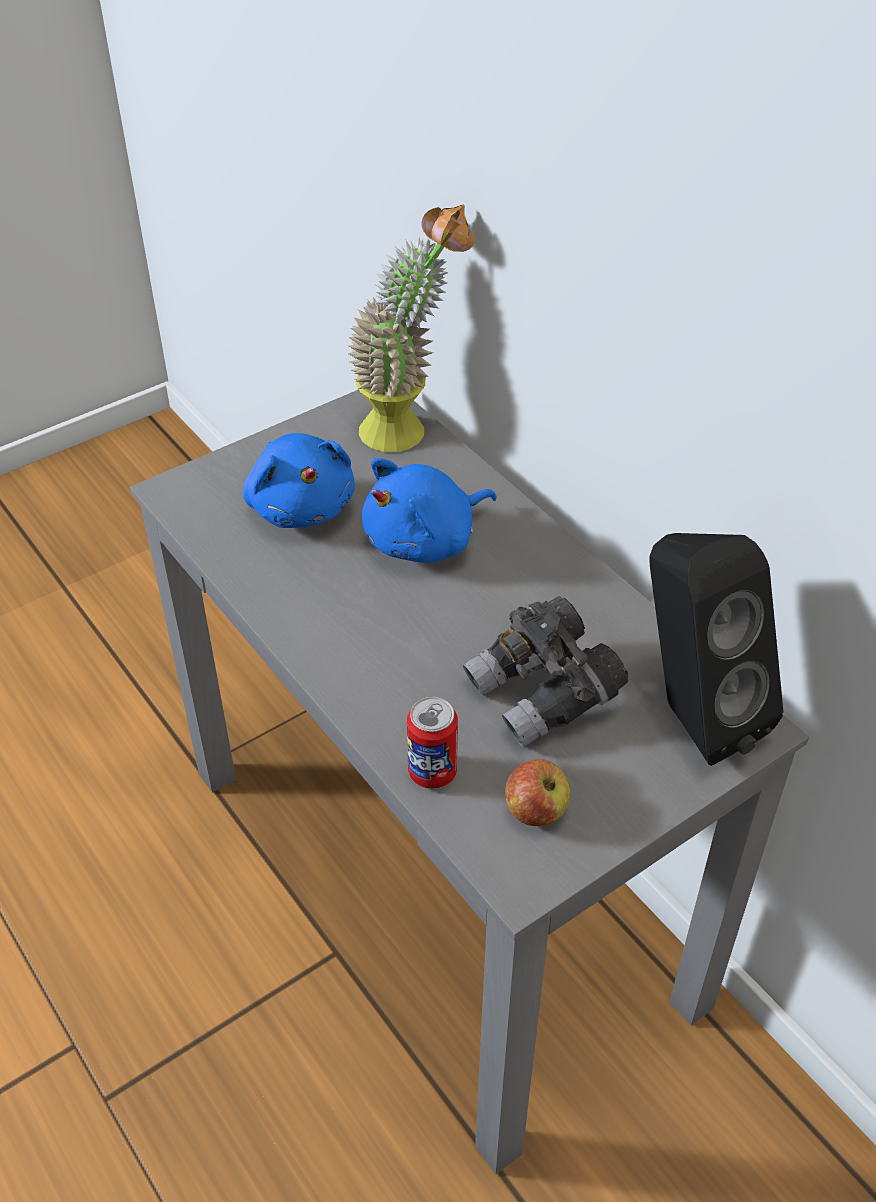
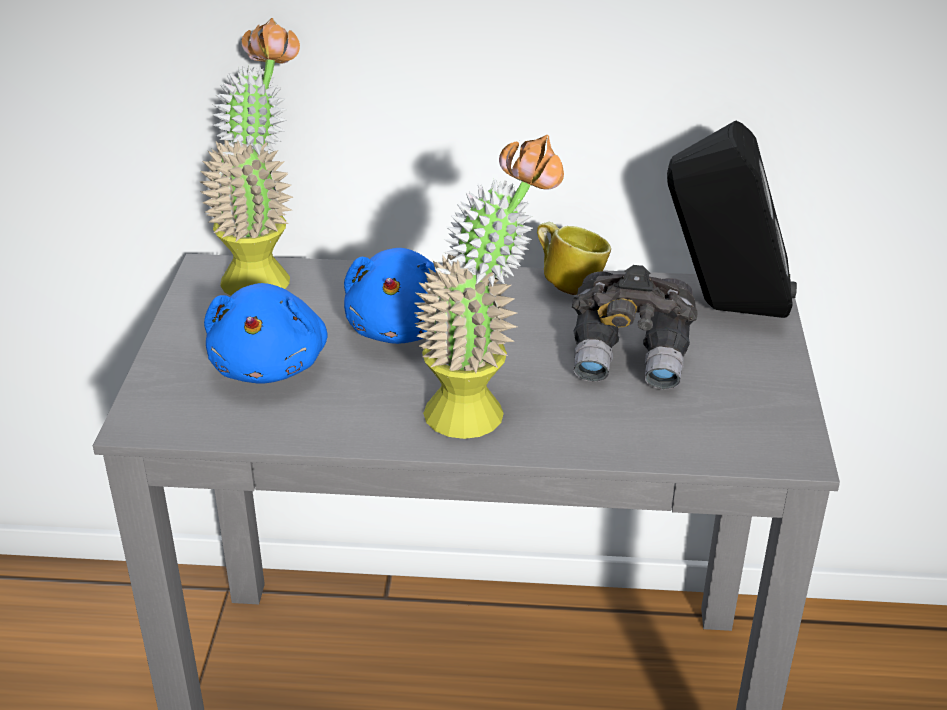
camera: 50 degrees left, 10 degrees down
(301, 505) = (270, 365): blue plush toy -> blue plush toy turned 75 degrees clockwise
(372, 647) = (483, 408): none -> potted plant
(432, 772) = (648, 443): can -> none
(536, 811) = (737, 415): apple -> none
(603, 597) = (569, 284): none -> mug

